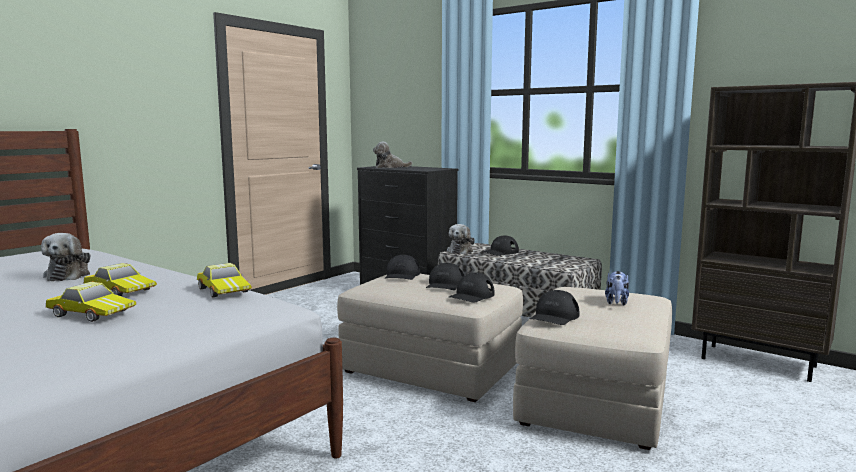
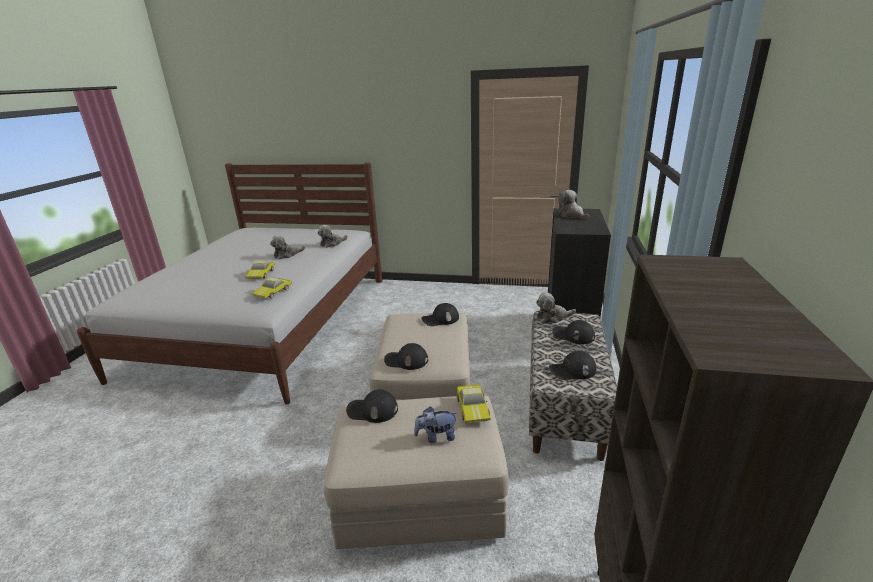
camera: 65 degrees right, 15 degrees up
(92, 313) = (223, 284): toy car -> toy car (473, 408)
(97, 256) = (332, 243): none -> plush toy
(445, 284) = (428, 342): black cap -> black cap (572, 370)

